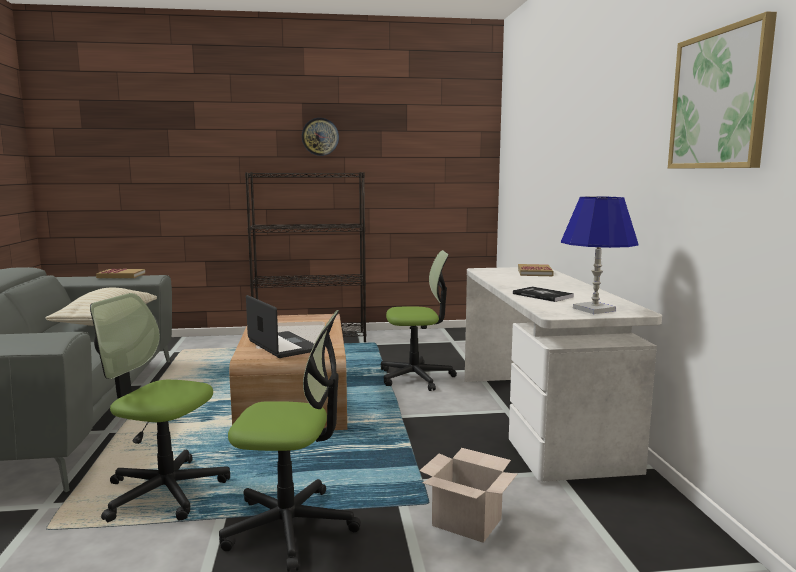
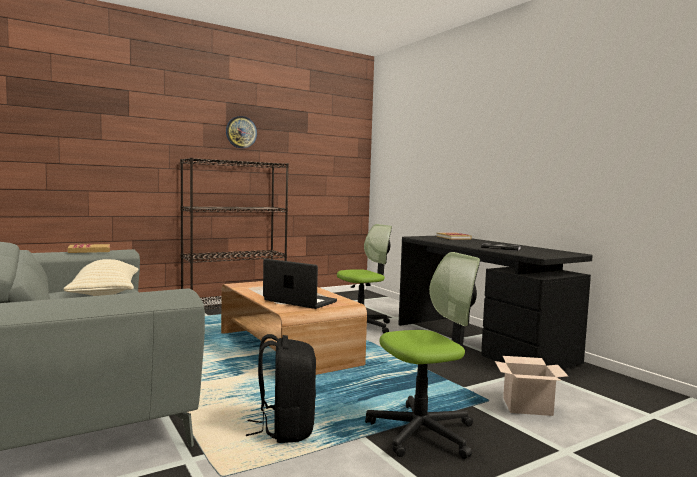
camera: 25 degrees left, 5 degrees down
(164, 491) = (285, 429): office chair -> black backpack
(540, 419) = (480, 342): white desk -> black desk
(594, 309) = (552, 253): blue table lamp -> none
(719, 100) = (634, 118): picture -> none

